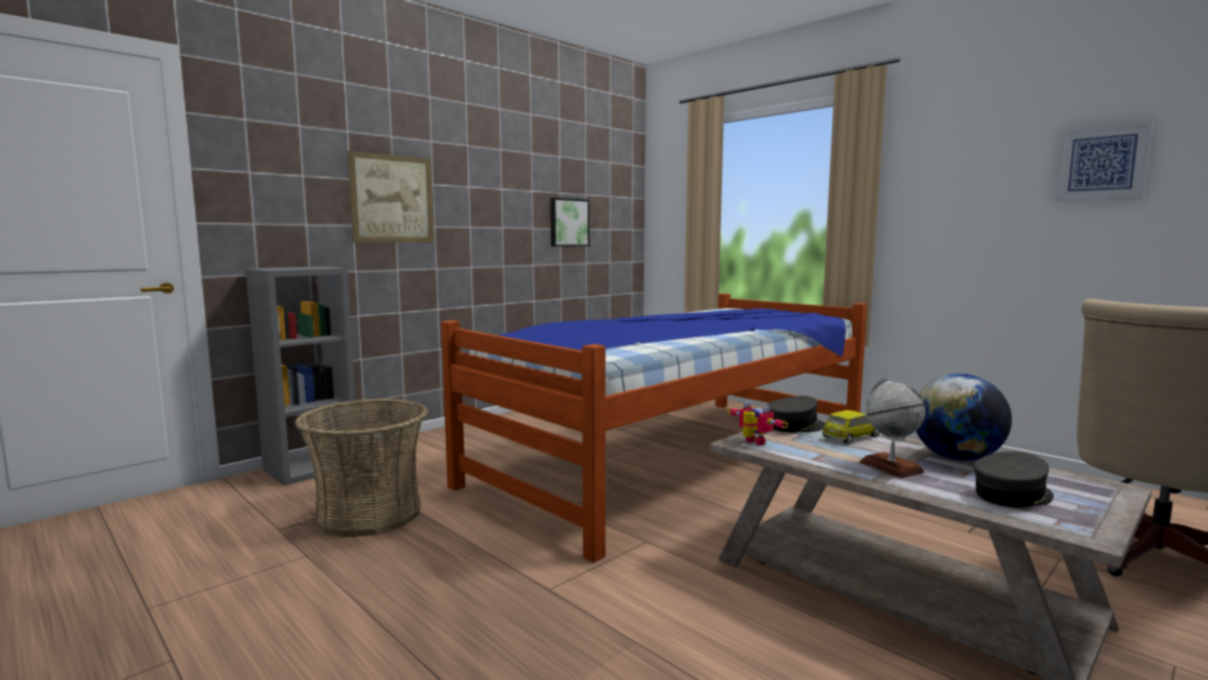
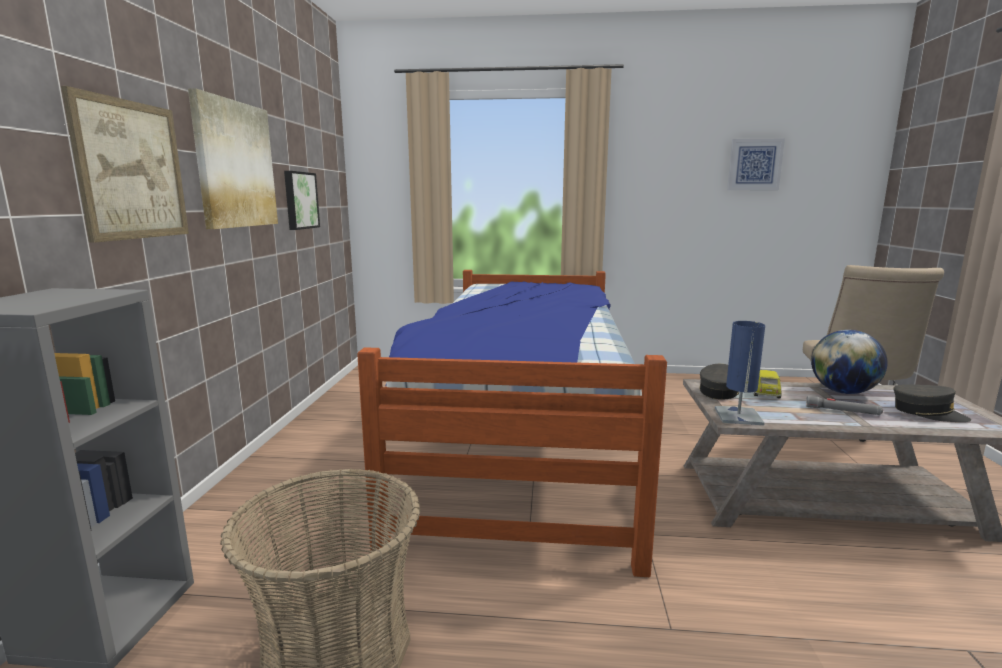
camera: 40 degrees left, 5 degrees up
(491, 194) = (235, 165): none -> picture
(752, 443) = (738, 416): toy robot -> blue table lamp
(890, 467) = (842, 411): globe -> grey flashlight
(1012, 495) = (927, 413): grey cap -> grey cap turned 105 degrees clockwise

